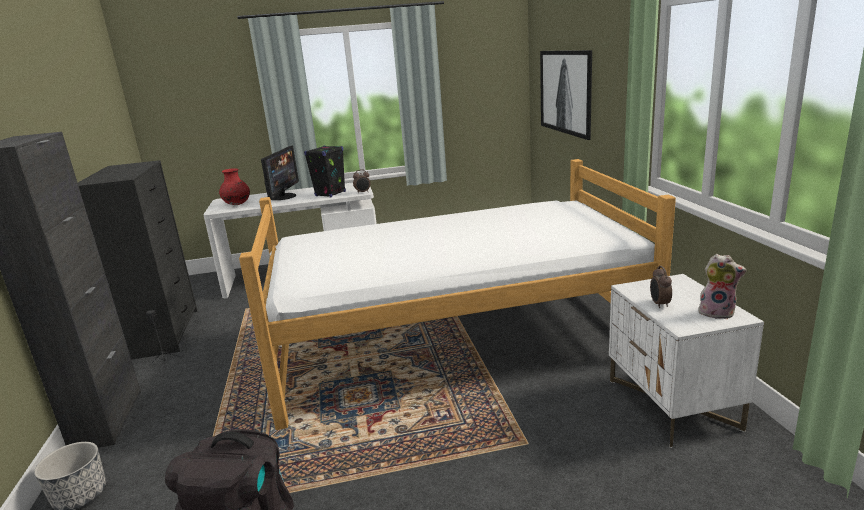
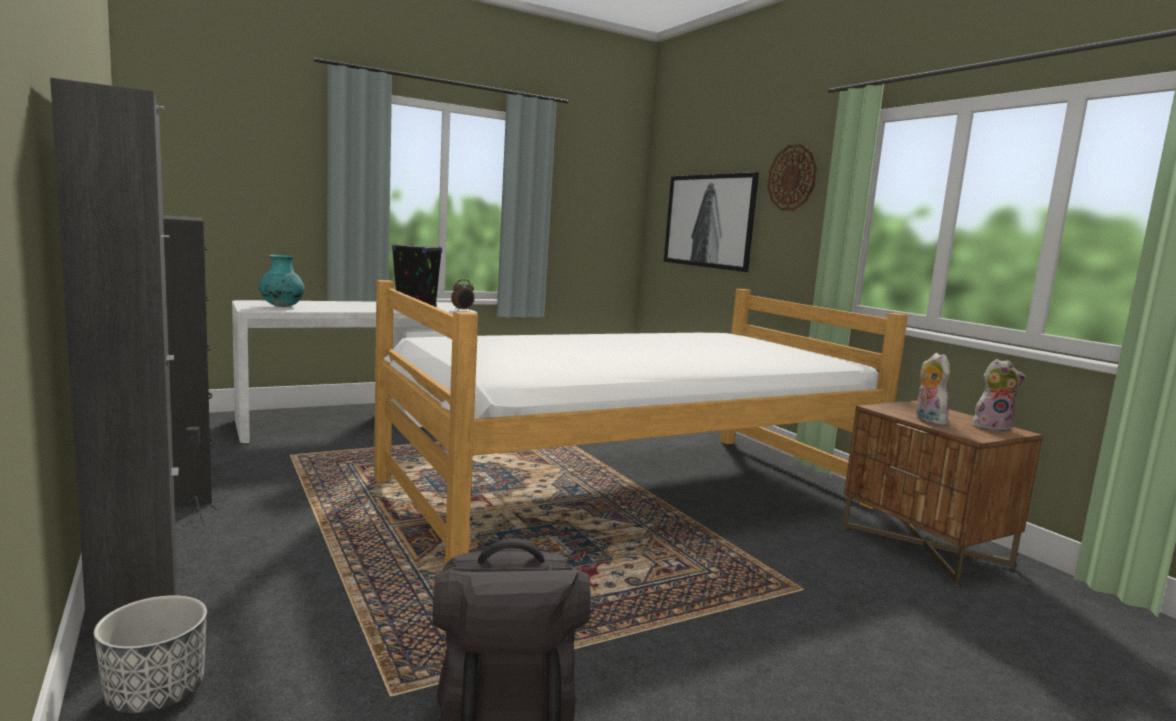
camera: 20 degrees left, 10 degrees down
(237, 204) = (282, 306): red vase -> turquoise vase
(283, 196) = (347, 305): monitor -> none
(612, 56) = (792, 177): none -> wall clock
(659, 304) = (927, 420): alarm clock -> plush toy
(673, 405) = (925, 548): white nightstand -> brown nightstand

